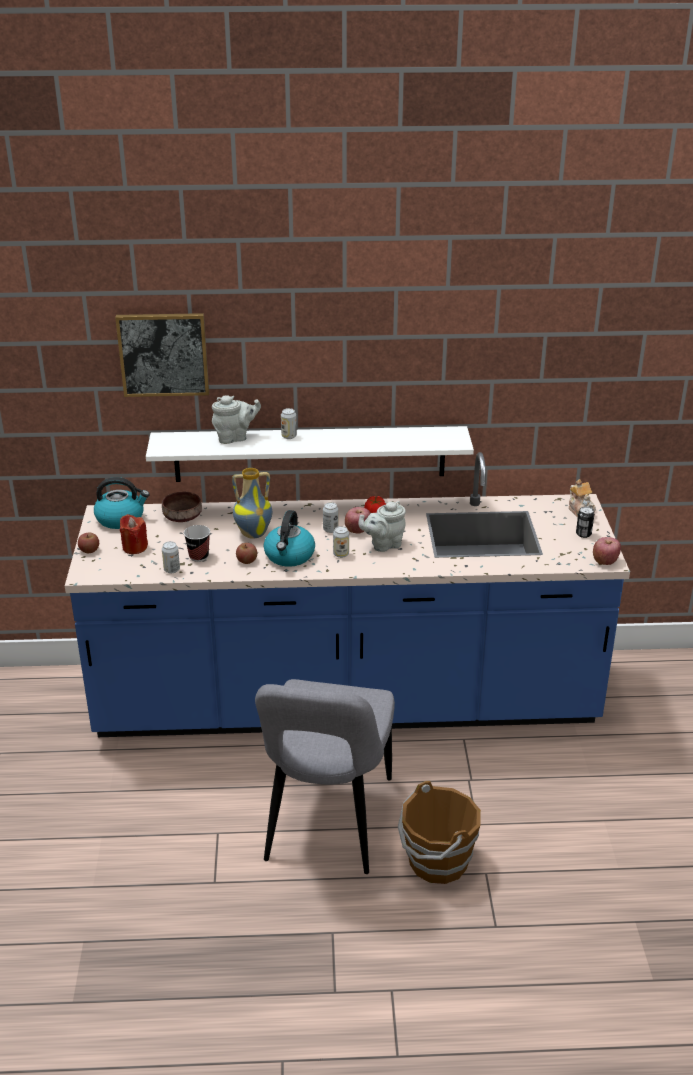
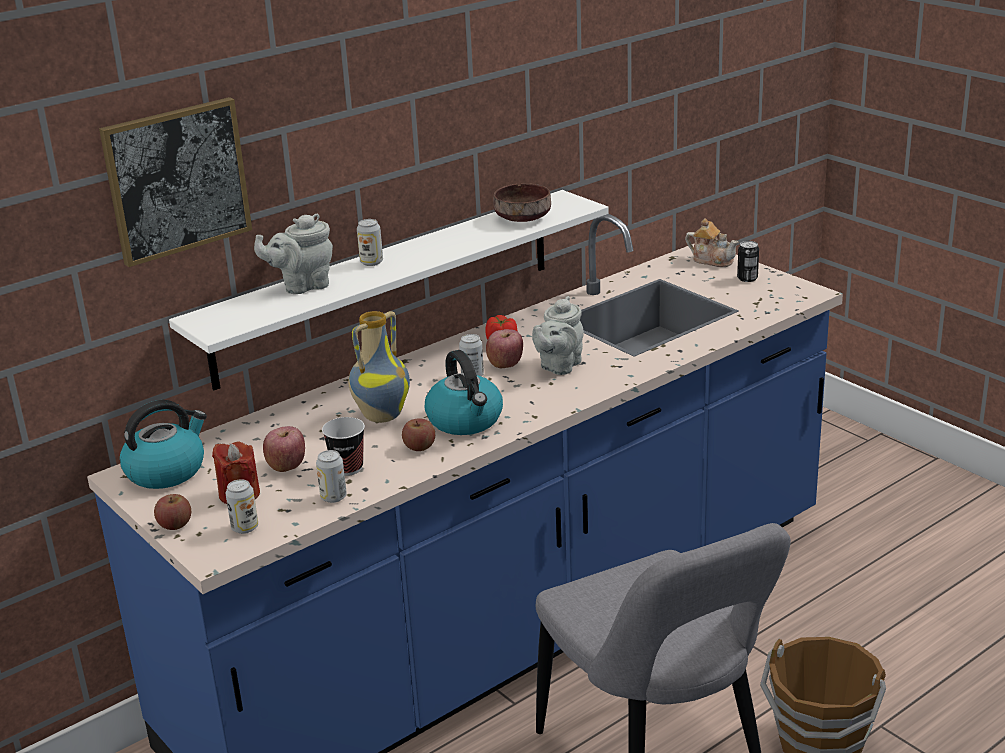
camera: 35 degrees left, 5 degrees down
(181, 517) = (254, 436): brown bowl -> brown bowl (522, 218)
(235, 438) = (302, 286): grey teapot -> grey teapot turned 150 degrees counterclockwise
(341, 554) = (525, 394): can -> can (245, 528)
(605, 561) = (806, 293): apple -> apple (286, 466)

